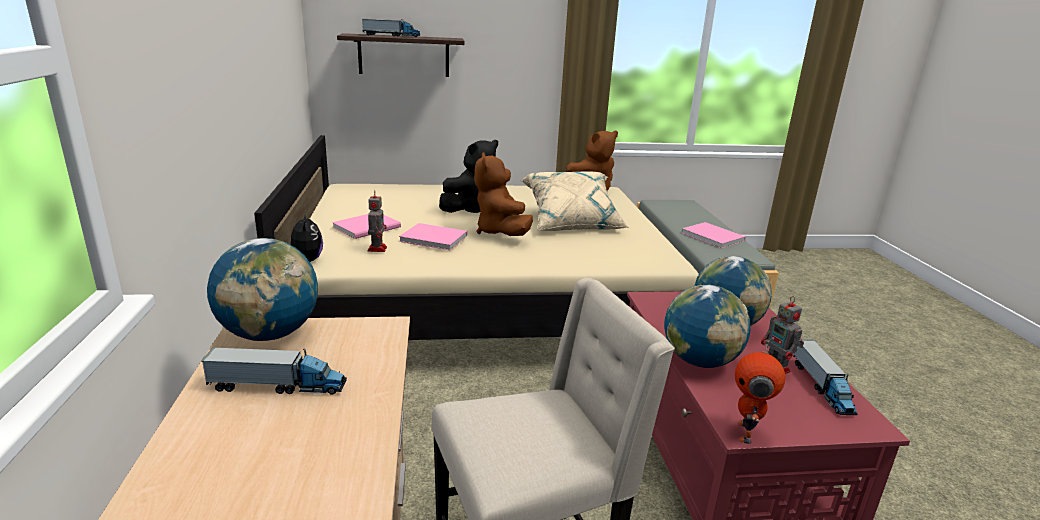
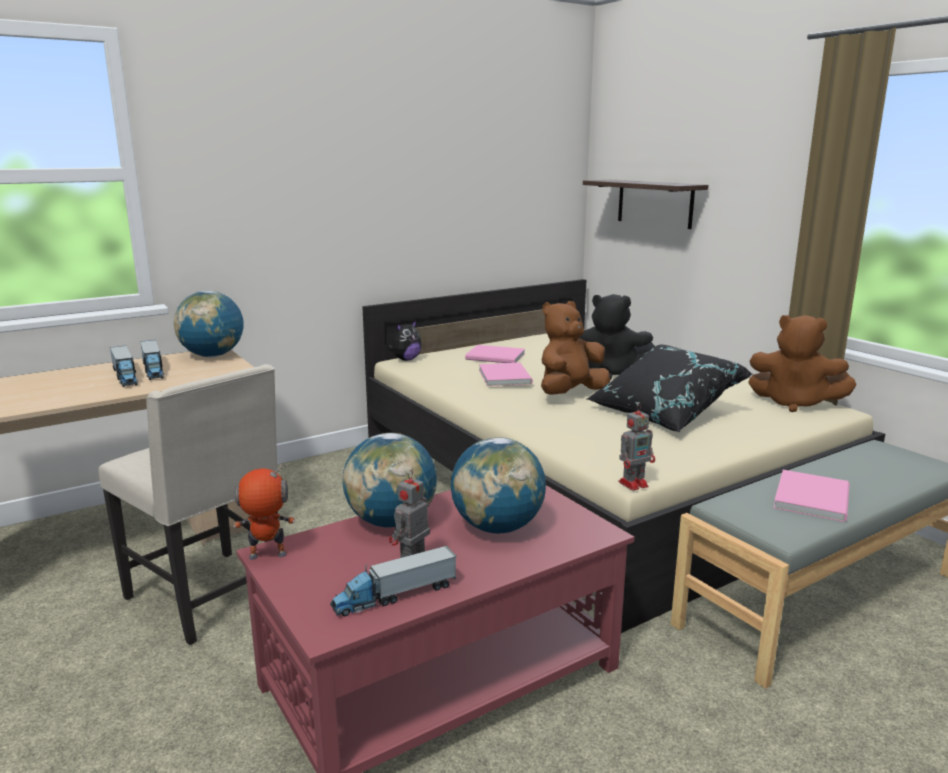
camera: 65 degrees right, 5 degrees down
(377, 248) = (453, 368): toy robot -> toy robot (634, 483)
(391, 35) = (636, 181): toy truck -> toy truck (125, 376)
(572, 222) = (663, 412): beige pillow -> black pillow

